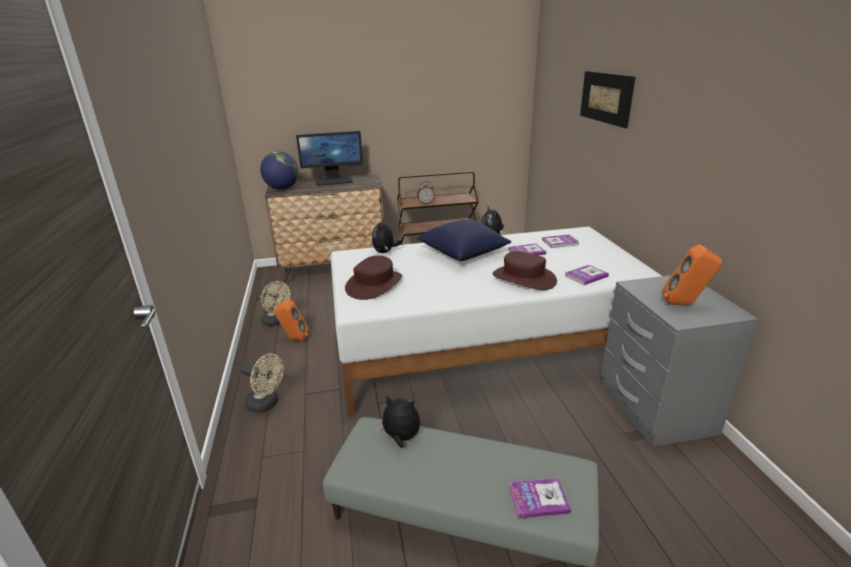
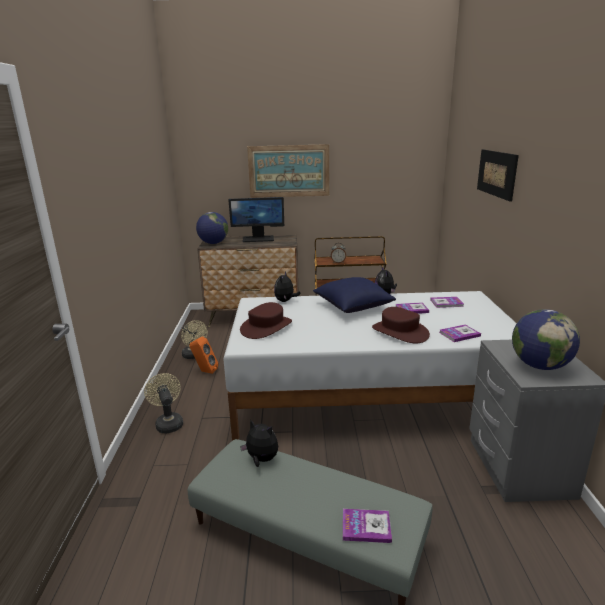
camera: 10 degrees right, 5 degrees down
(266, 404) = (168, 423): beige fan -> beige fan turned 150 degrees counterclockwise
(363, 100) = (289, 171): none -> picture
(685, 304) = (539, 366): orange speaker -> globe

